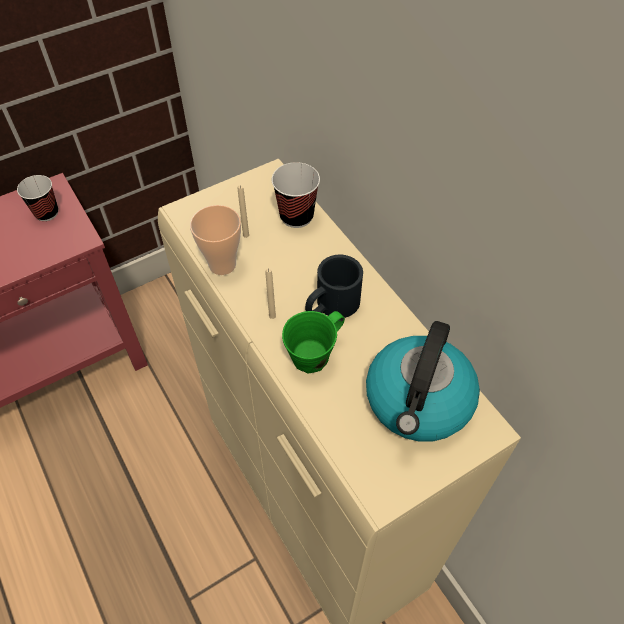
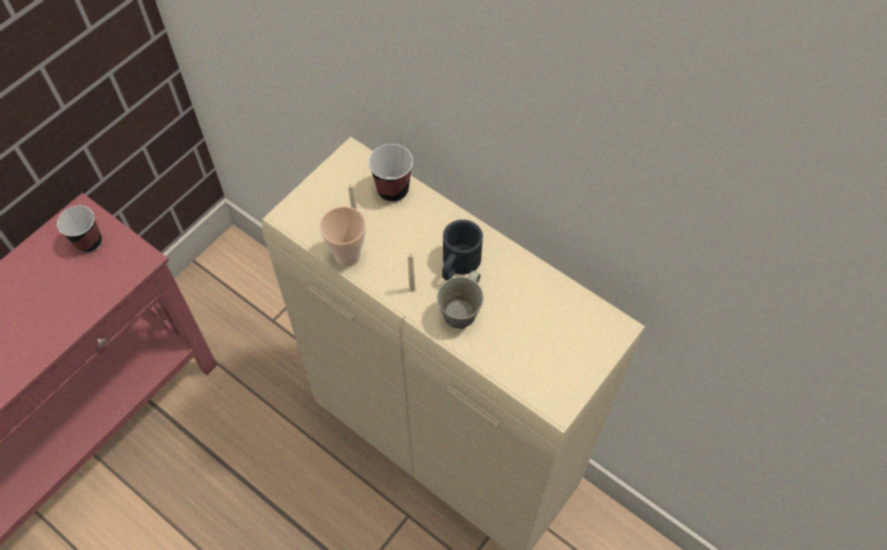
camera: 20 degrees left, 5 degrees up
(313, 357) = (461, 313): green mug -> grey mug
(418, 402) = (559, 323): kettle -> none

